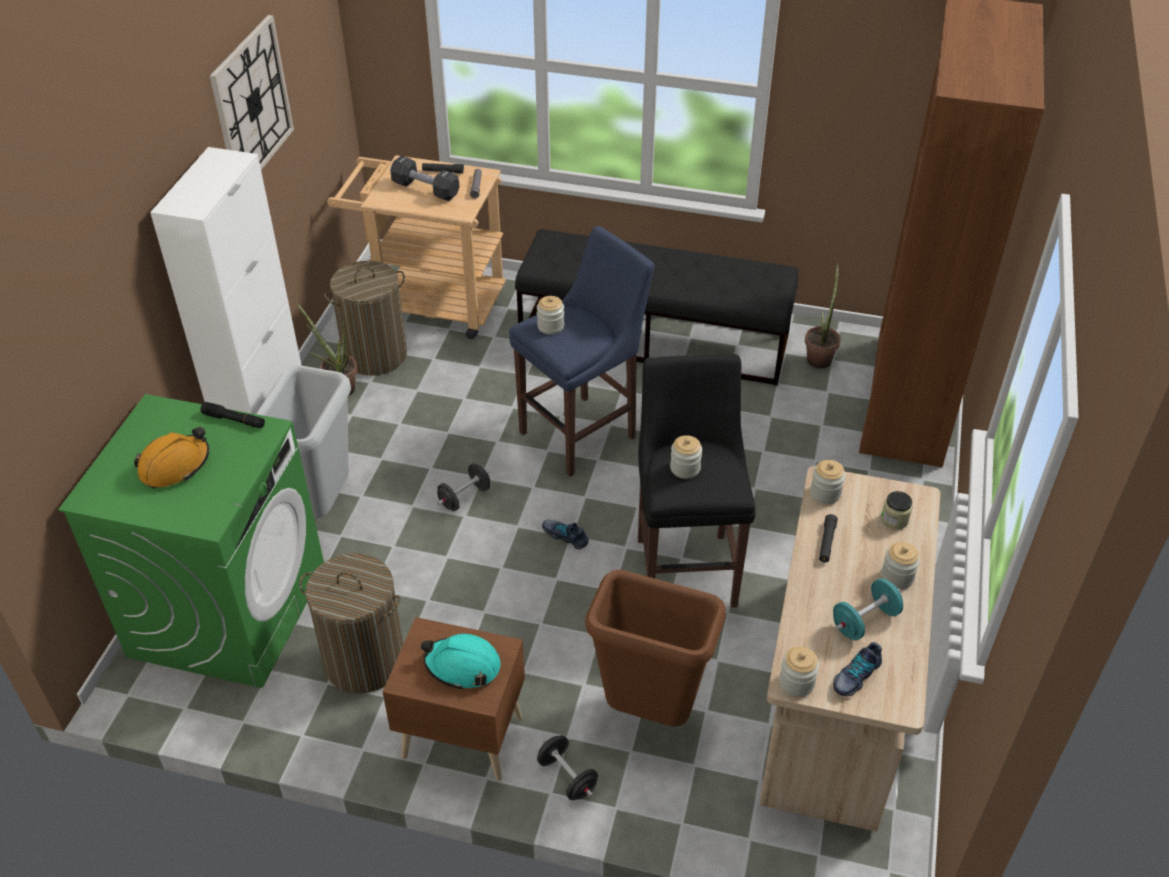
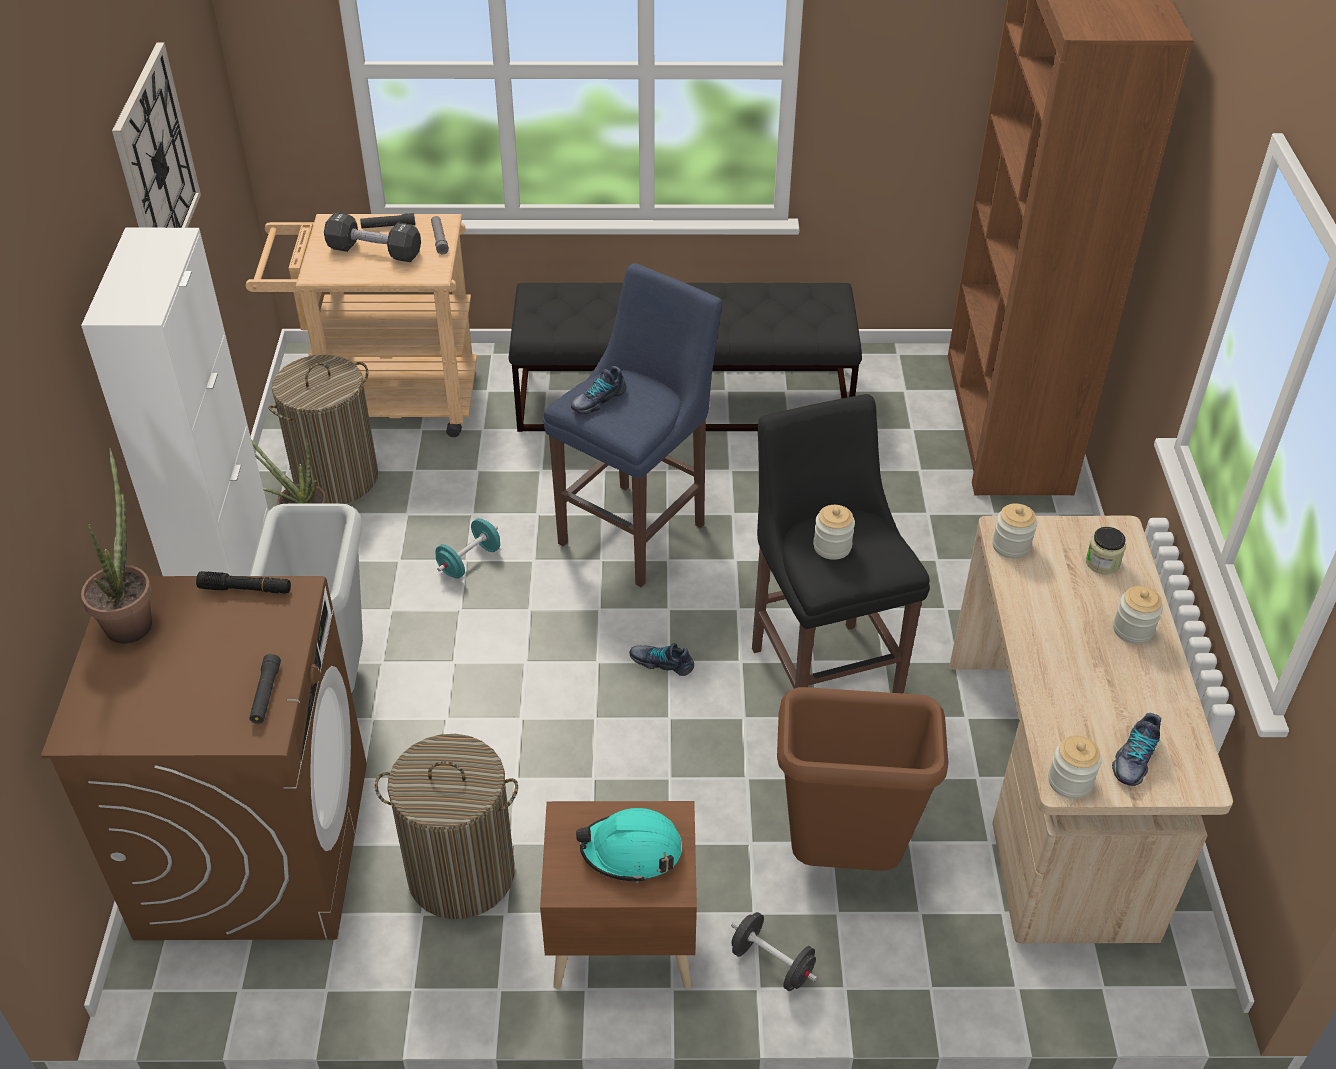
camera: 15 degrees left, 0 degrees up
(175, 466) = (186, 665): orange hard hat -> none
(229, 610) = (255, 847): green washing machine -> brown washing machine
(464, 497) = (517, 638): black dumbbell -> none
(550, 326) = (597, 400): jar -> shoe
(820, 357) = (888, 389): potted plant -> potted plant (132, 619)
(827, 542) = (1036, 605): black flashlight -> black flashlight (266, 694)
(864, 621) = (1118, 690): turquoise dumbbell -> turquoise dumbbell (469, 561)

